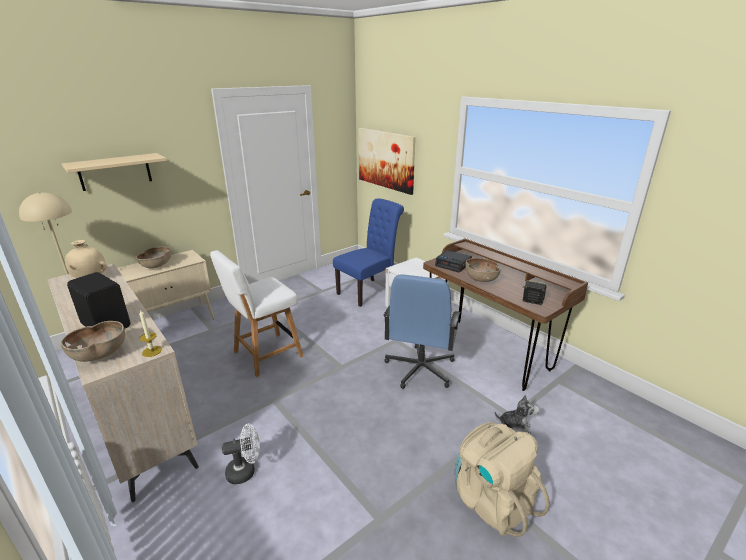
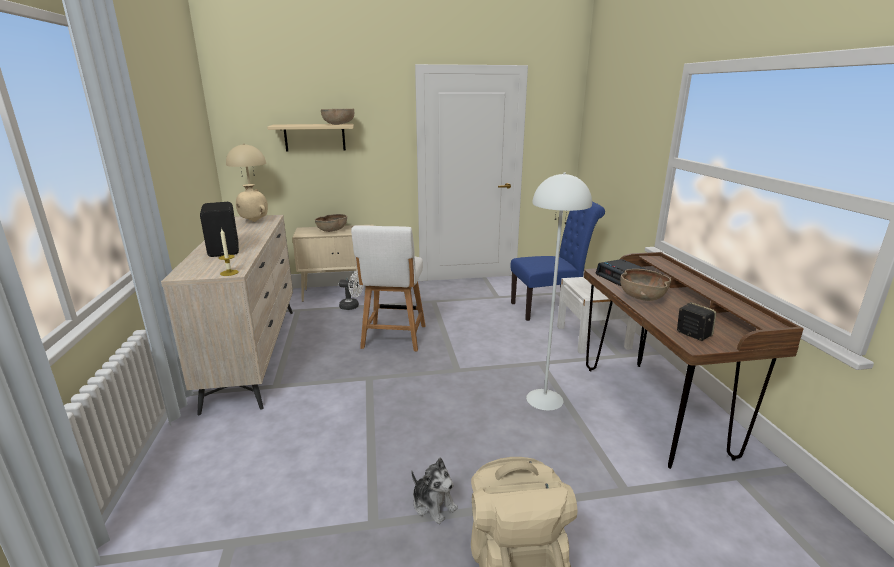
camera: 30 degrees right, 5 degrees down
(100, 354) = (195, 266): brown bowl -> brown bowl (338, 124)
(245, 471) = (294, 427): white fan -> white fan (352, 306)
(265, 355) = (393, 338): white chair -> white chair turned 75 degrees counterclockwise
(386, 159) = (603, 154): picture -> none
(419, 369) = (544, 399): blue office chair -> white floor lamp
(515, 427) = (618, 504): plush toy -> plush toy (433, 504)

